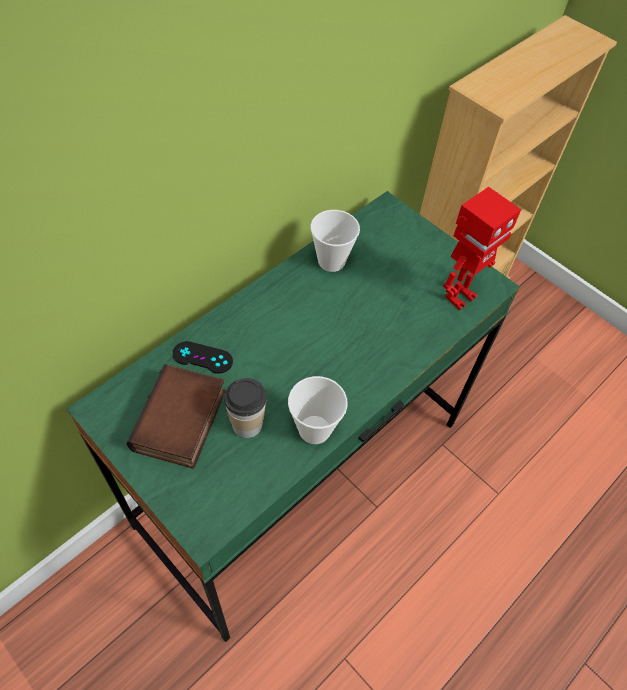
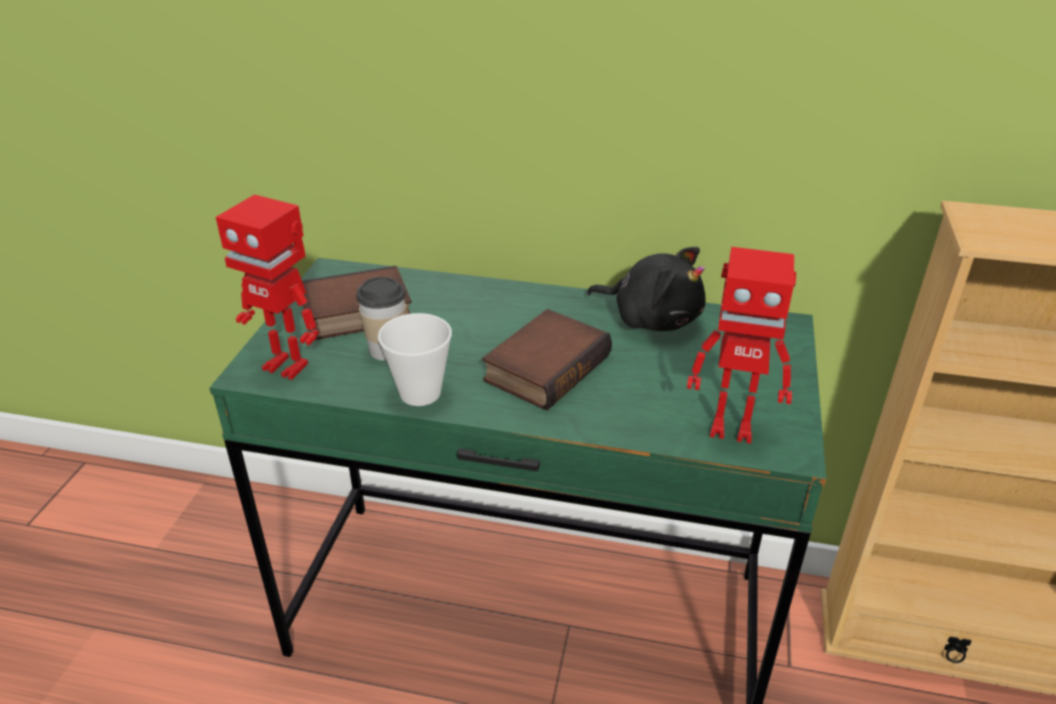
camera: 60 degrees right, 20 degrees down
(202, 357) = (438, 295): black game controller -> none
(215, 499) = (287, 366): none -> toy robot
(331, 261) = (652, 318): cup -> black plush toy
(338, 345) = (545, 366): none -> book

